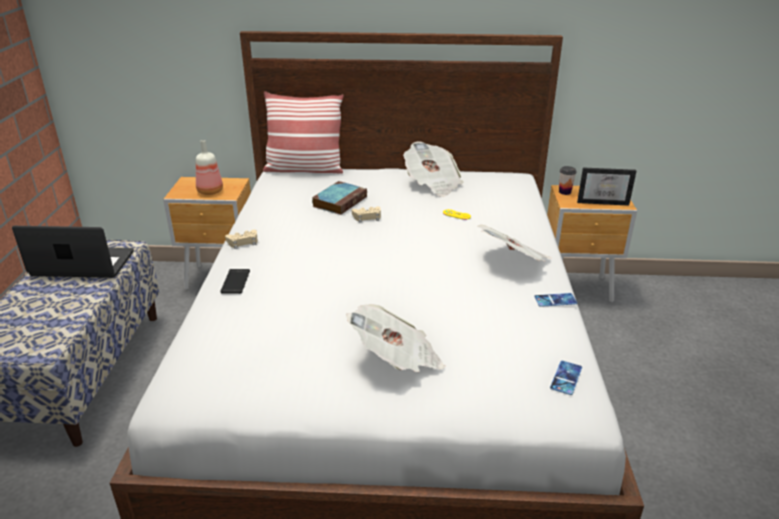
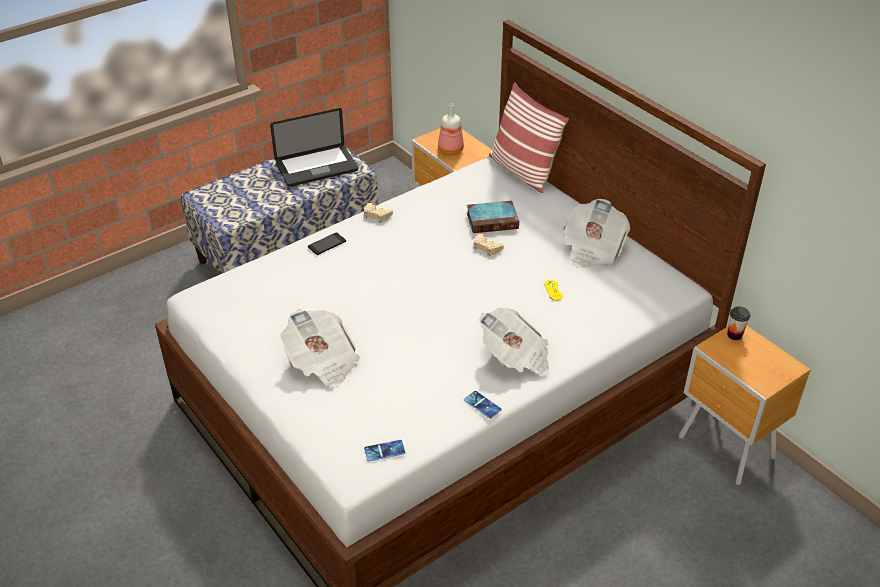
camera: 50 degrees right, 10 degrees up
(83, 264) = (316, 167): laptop -> laptop turned 105 degrees clockwise
(603, 201) = (751, 368): picture frame -> none

